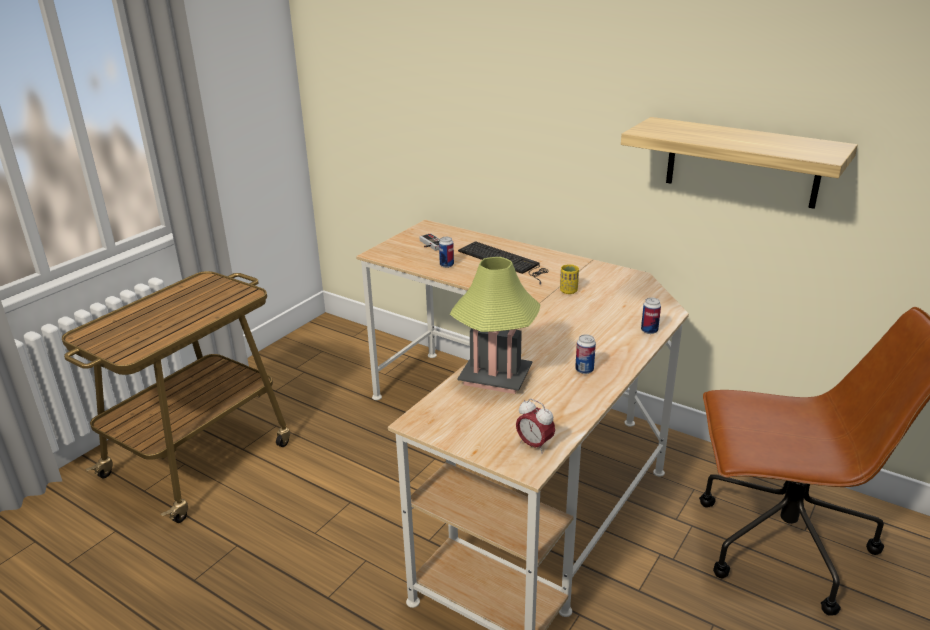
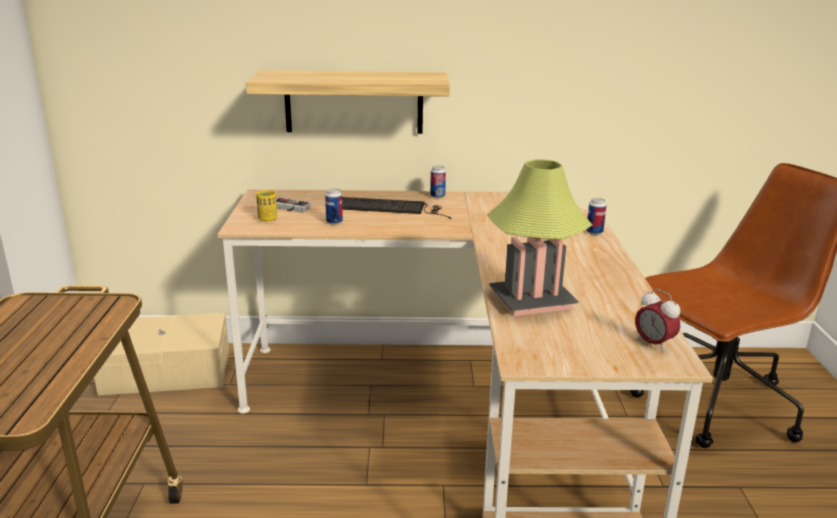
camera: 35 degrees left, 5 degrees down
(354, 349) = (166, 370): none -> beige storage box
(534, 445) = (653, 344): alarm clock -> alarm clock turned 45 degrees clockwise
(568, 291) = (483, 218): yellow cup -> yellow cup (267, 219)
(584, 370) = (594, 274): can -> can (437, 196)
(742, 162) = (607, 67): shelf -> shelf (354, 102)

